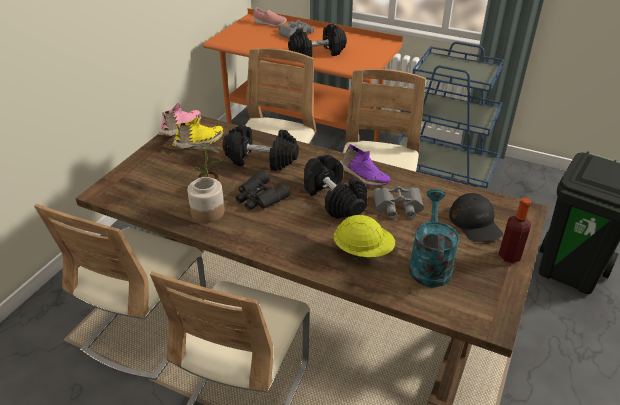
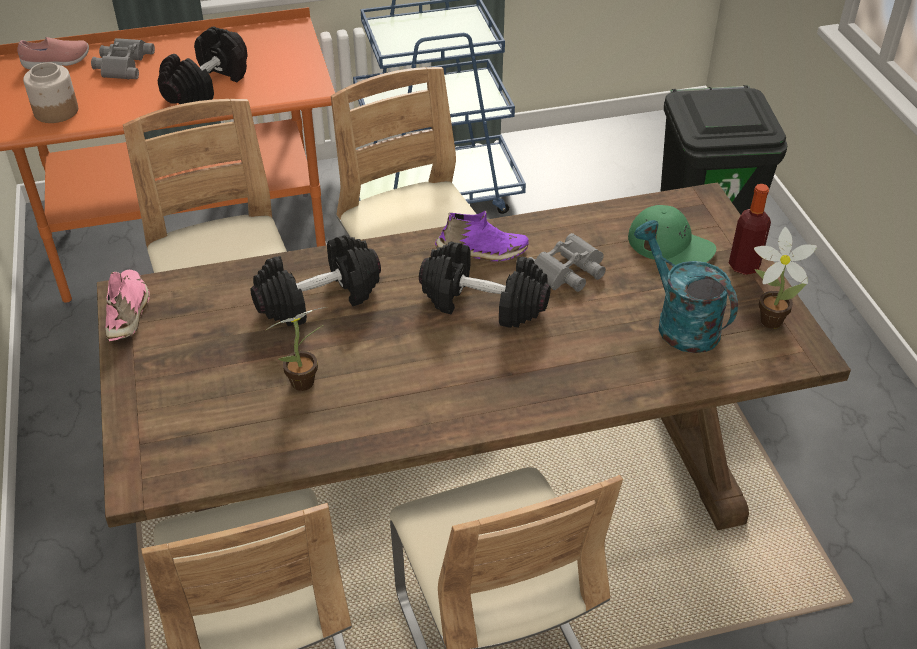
camera: 40 degrees left, 5 degrees up
(199, 142) = (189, 320): yellow shoe -> none
(207, 212) = (343, 416): jar -> jar (55, 111)
(259, 197) = (387, 355): black binoculars -> none
(363, 251) = (595, 350): yellow hard hat -> none
(475, 223) = (671, 245): black cap -> green cap
(488, 291) = (767, 319): none -> potted plant

